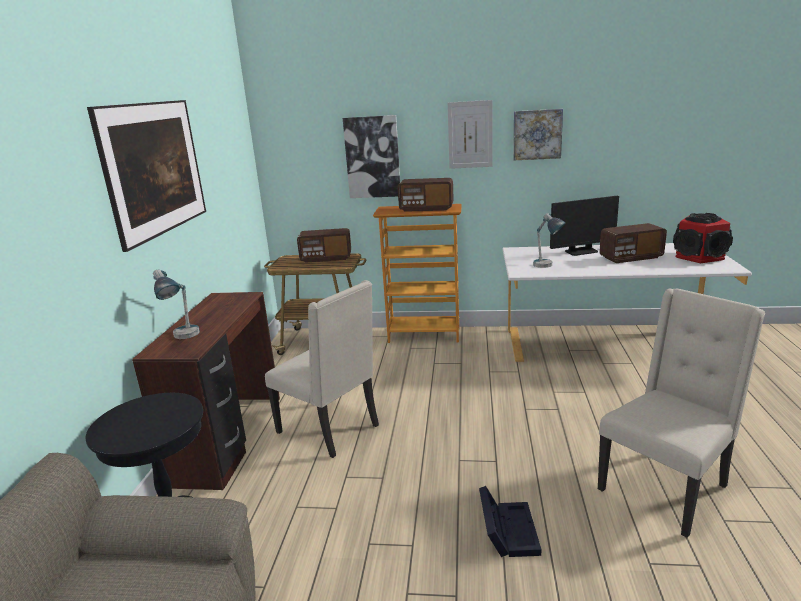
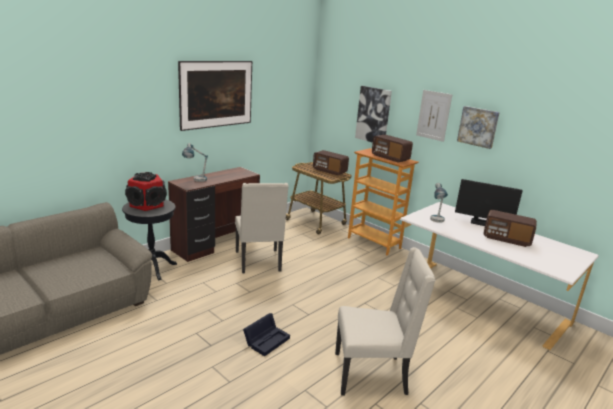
camera: 35 degrees right, 0 degrees up
(699, 257) = (560, 259): speaker -> speaker (147, 205)

